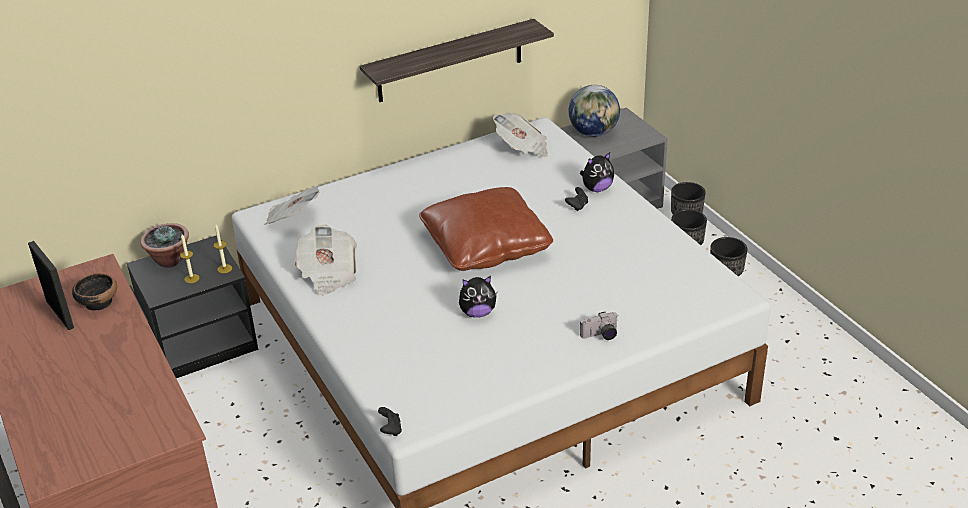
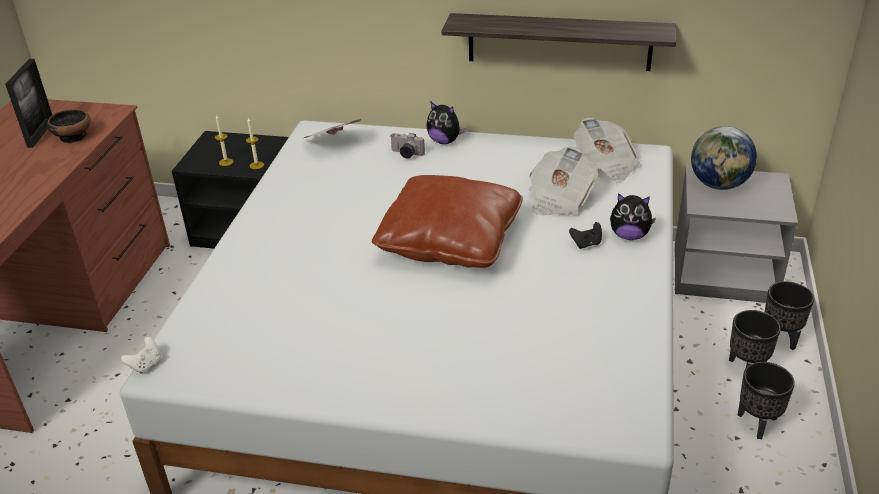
camera: 40 degrees right, 0 degrees up
(169, 260) = (232, 141): potted plant -> none
(328, 274) = (293, 201): newspaper -> newspaper (559, 199)
(390, 430) = (146, 365): black game controller -> white game controller
(477, 313) = (358, 299): plush toy -> plush toy (444, 141)
(601, 336) = (435, 387): camera -> camera (406, 154)

